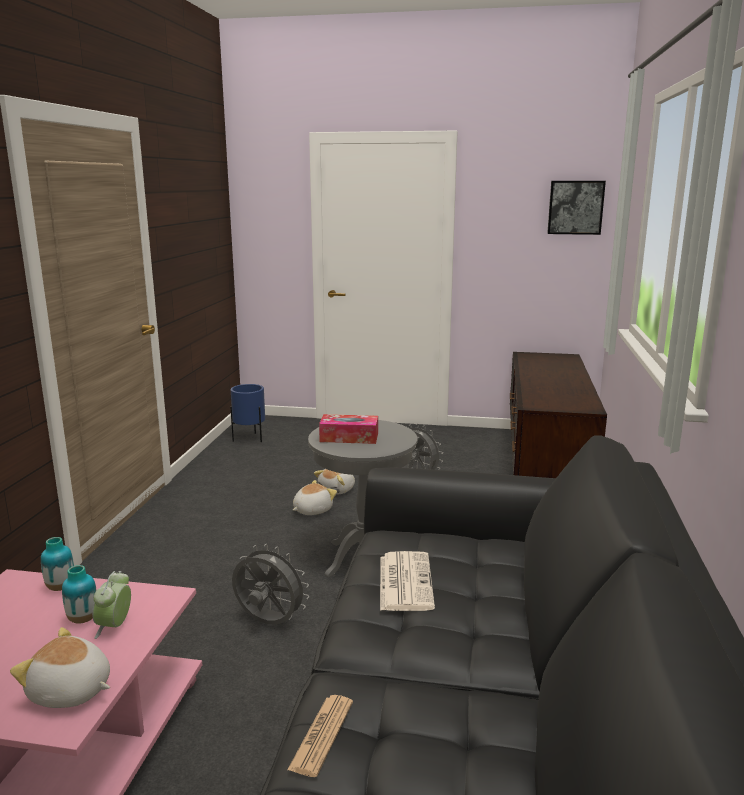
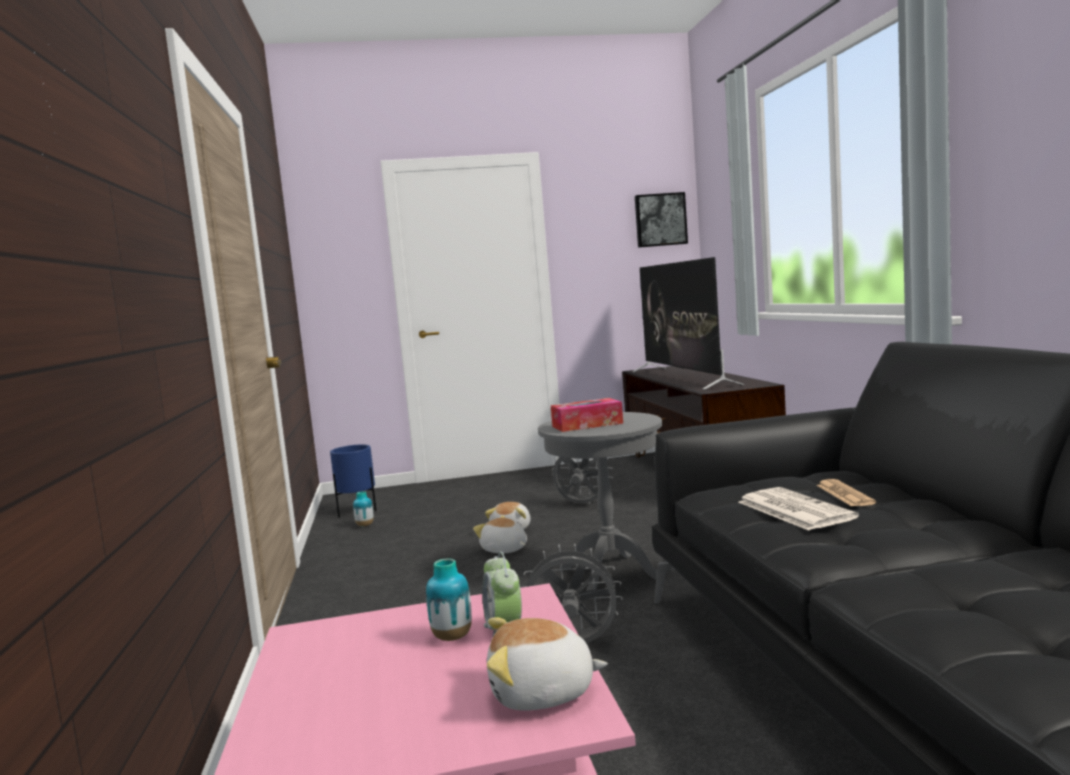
camera: 20 degrees left, 10 degrees down
(61, 587) = (376, 622): vase -> vase (365, 525)
(312, 510) = (504, 550): plush toy -> plush toy turned 75 degrees counterclockwise
(322, 735) = (925, 614): newspaper -> newspaper (844, 494)
(542, 377) = (682, 377): none -> television

